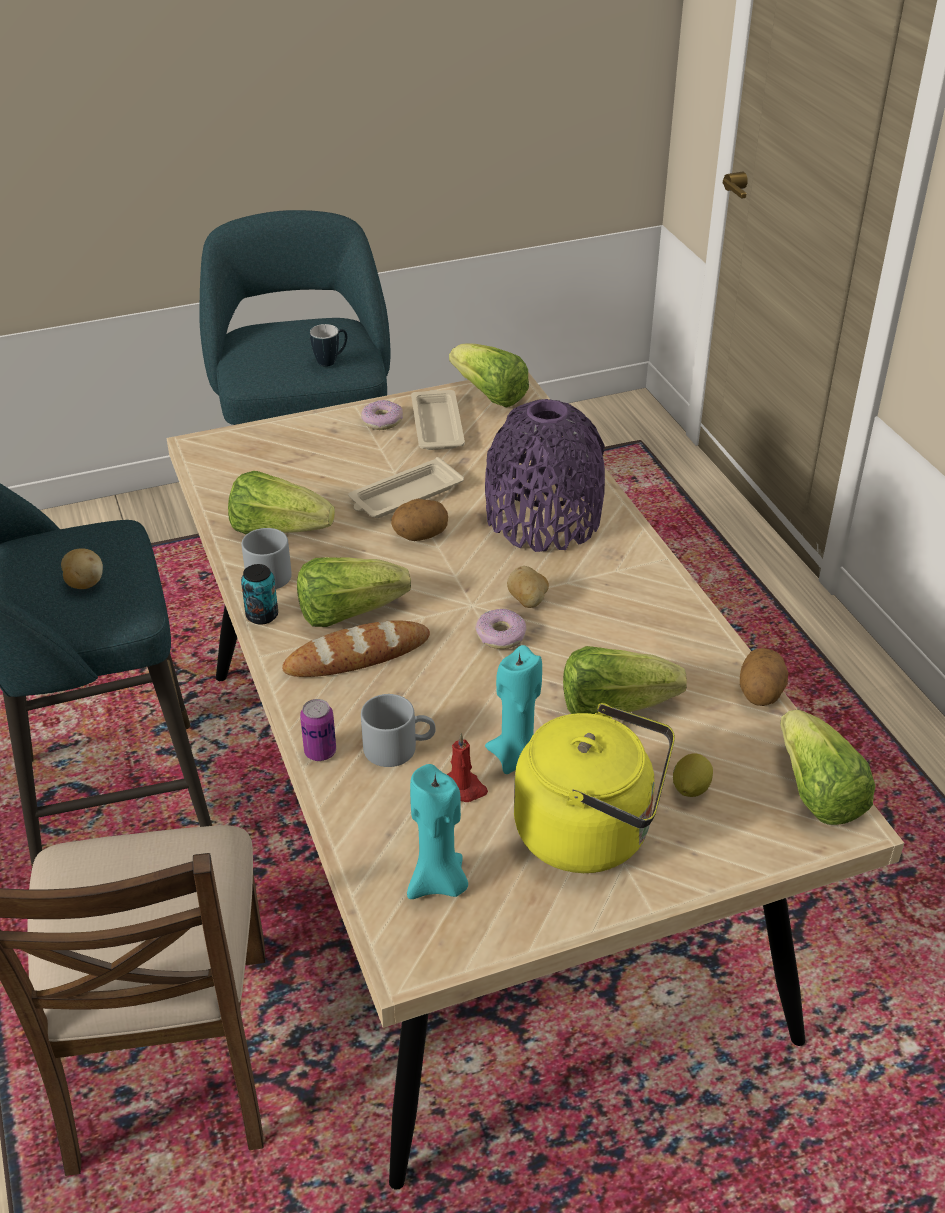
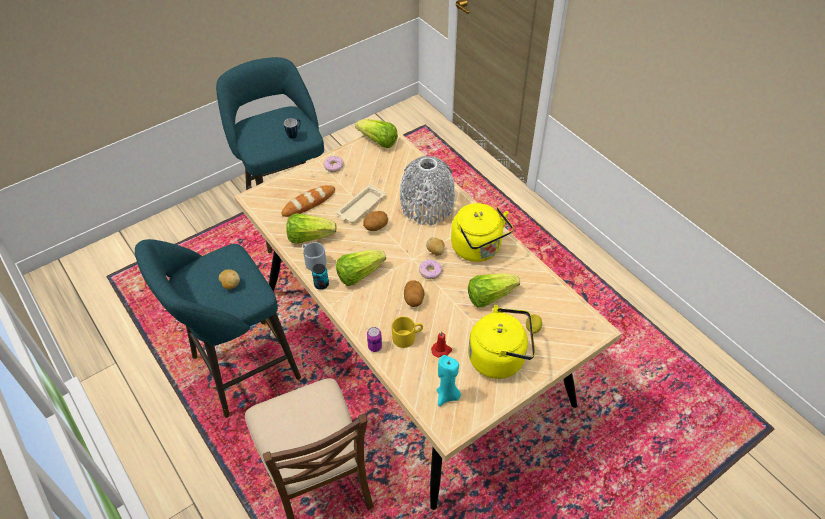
camera: 15 degrees left, 10 degrees up
(357, 655) = (372, 296): bread -> bread (309, 203)
(399, 747) = (407, 336): grey mug -> yellow mug
(437, 425) = (360, 164): beige tray -> none
(517, 758) = (458, 330): turquoise candle -> none
(543, 519) = (427, 207): purple vase -> grey vase
(623, 613) = (478, 249): none -> yellow kettle
(760, 693) = (547, 276): potato -> potato (414, 299)
(816, 792) = (582, 318): lettuce -> none

